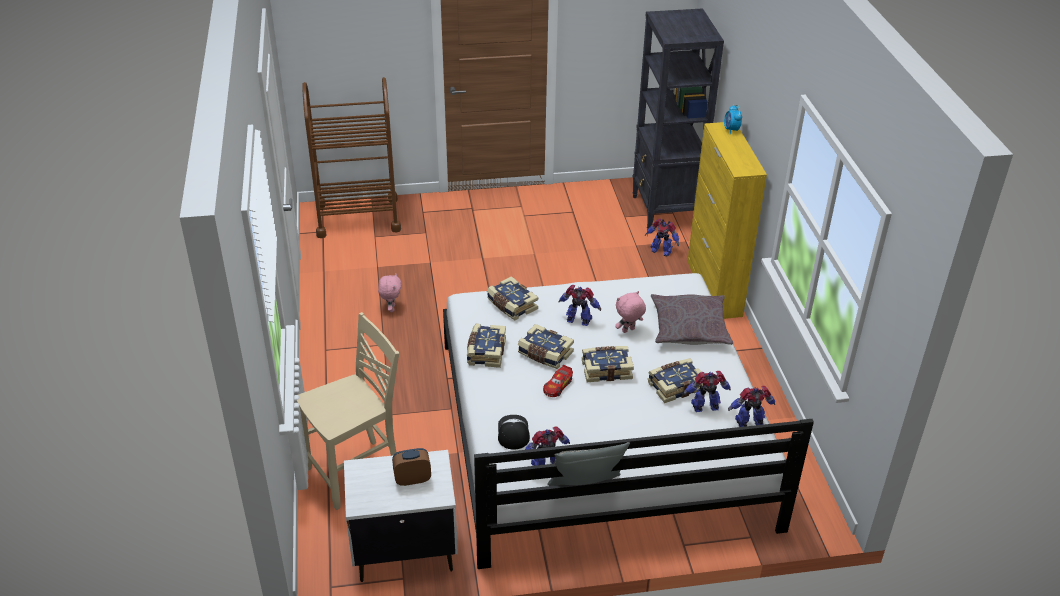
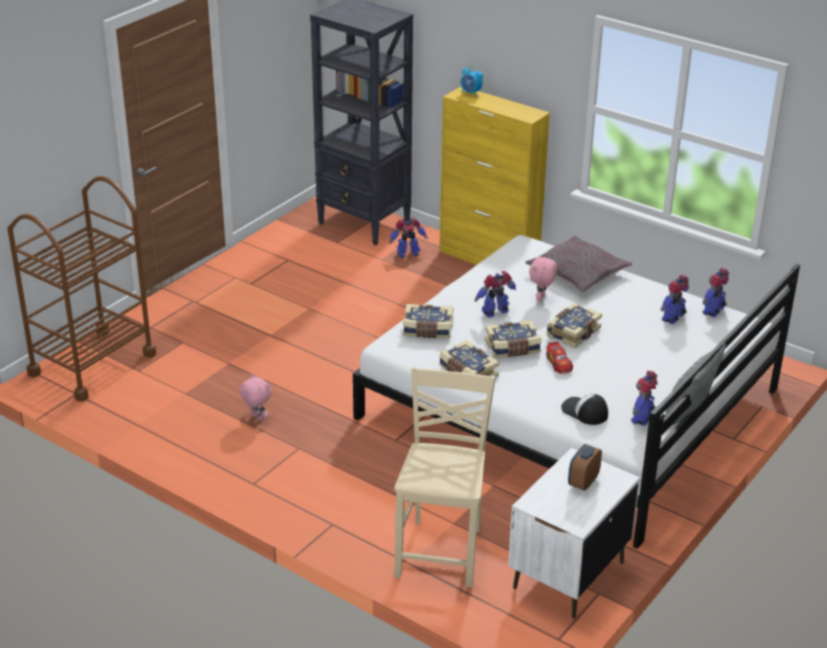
camera: 45 degrees left, 5 degrees down
(675, 386) = (633, 316): book -> none

